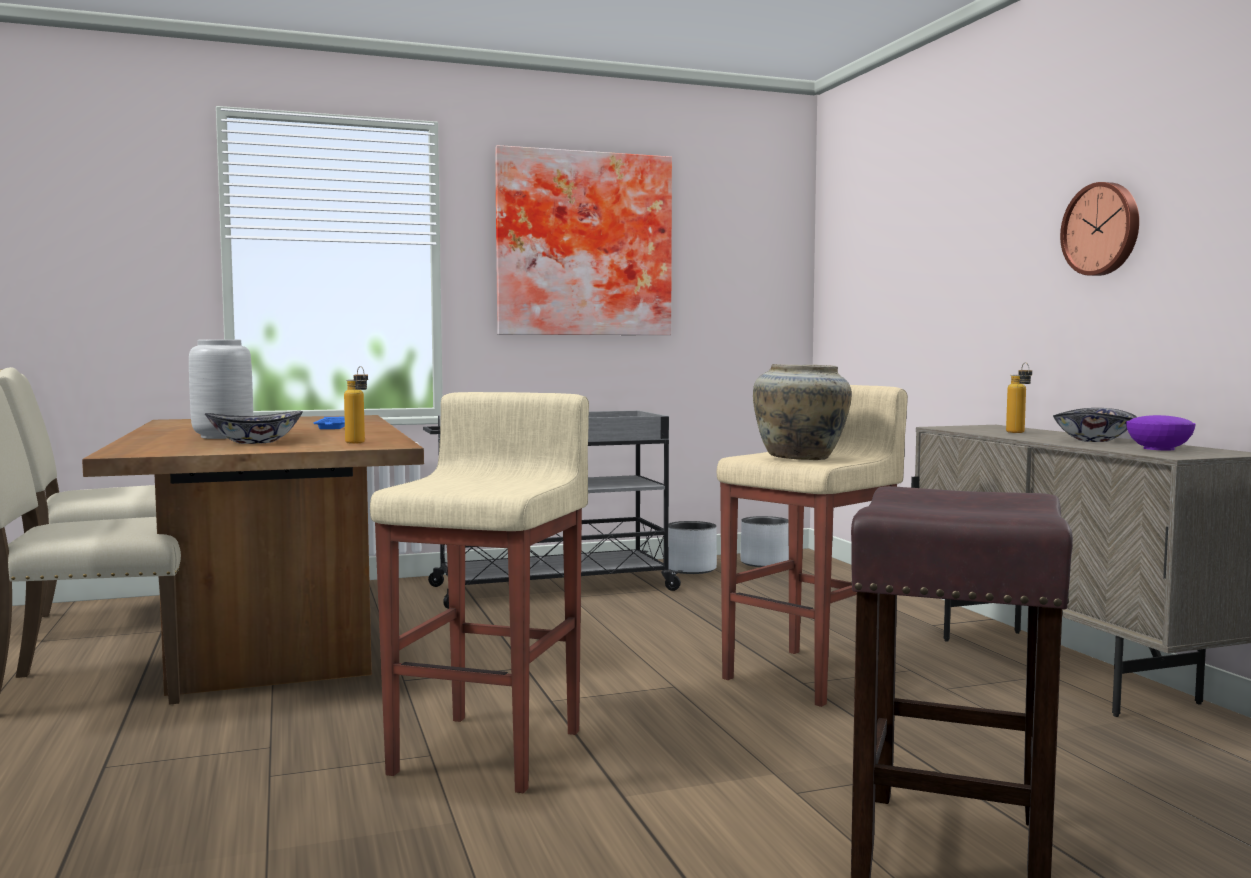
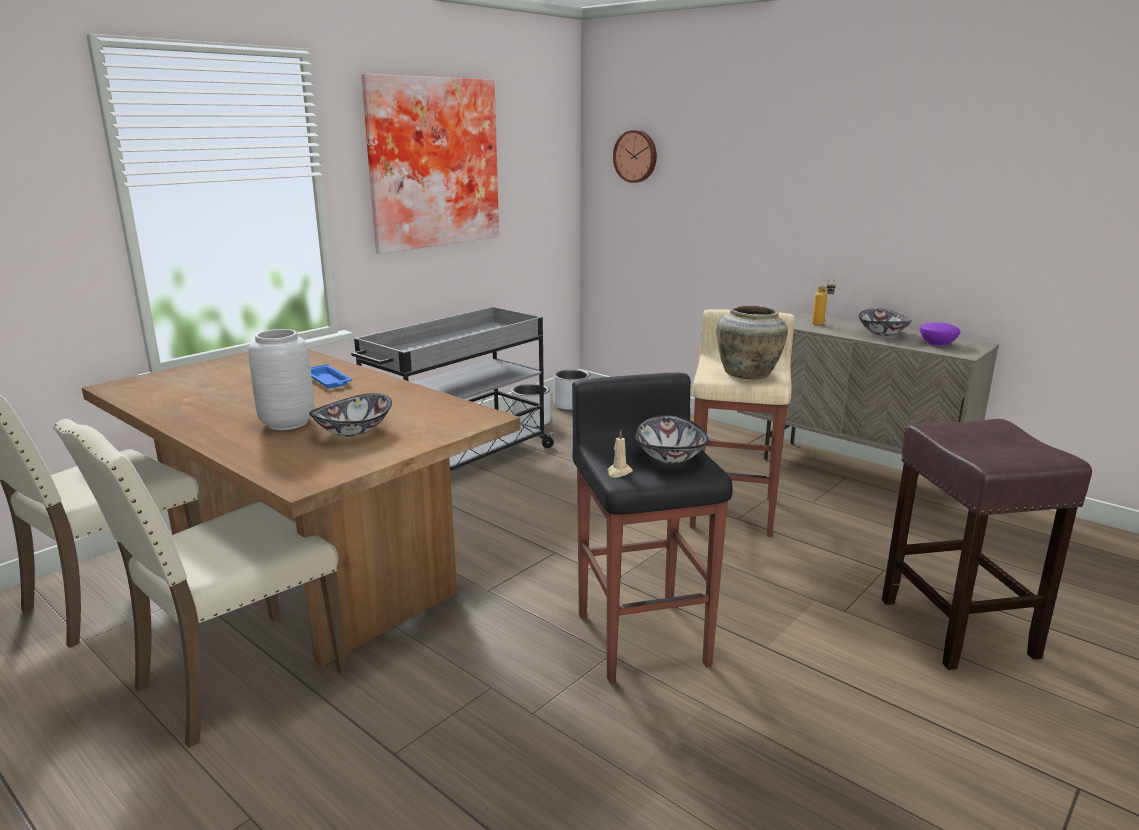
camera: 30 degrees left, 15 degrees up
(358, 443) = (448, 417): bottle -> none
(419, 484) = (619, 472): none -> beige candle
(491, 750) = (643, 637): beige stool -> black stool
(501, 481) = (668, 457): none -> bowl
(1102, 229) = (876, 186): wall clock -> wall clock (636, 156)

